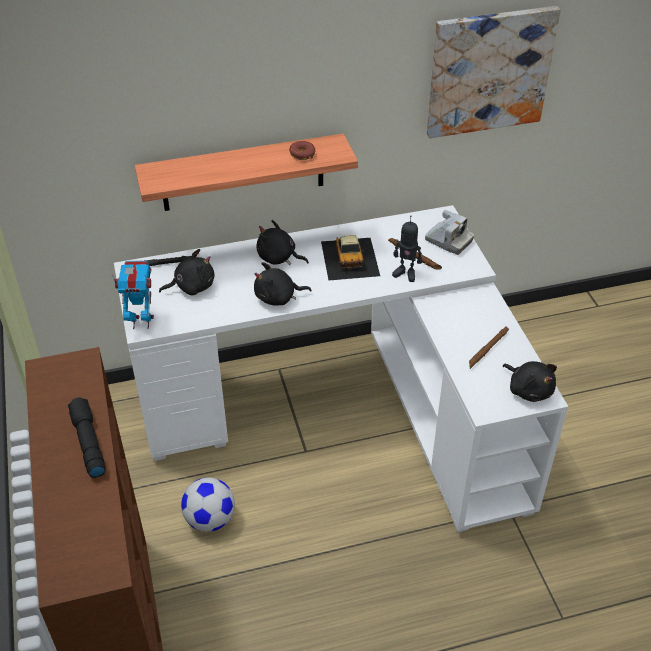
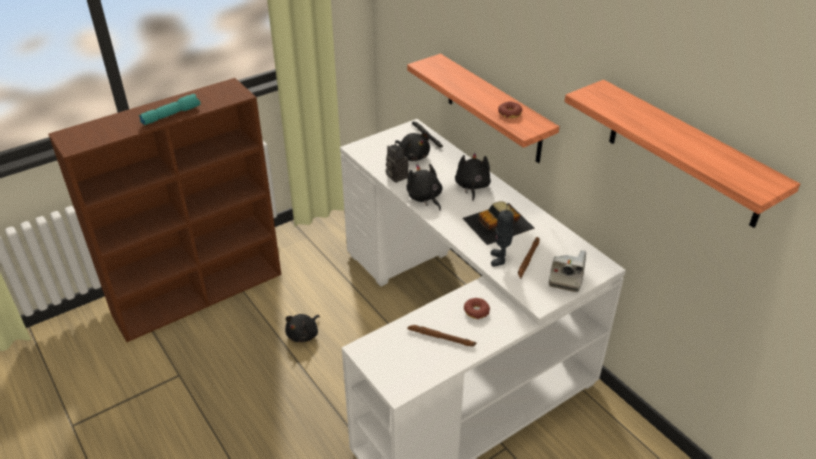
camera: 70 degrees right, 5 degrees down
(87, 442) = (171, 115): black flashlight -> turquoise flashlight
(141, 322) = (363, 146): toy robot -> none
(210, 520) = (311, 299): football -> none
(223, 310) = (395, 176): none -> camera
(460, 316) = (476, 311): none -> donut
(489, 71) = (684, 154): picture -> shelf
(529, 389) = (402, 376): black plush toy -> black plush toy (304, 334)

